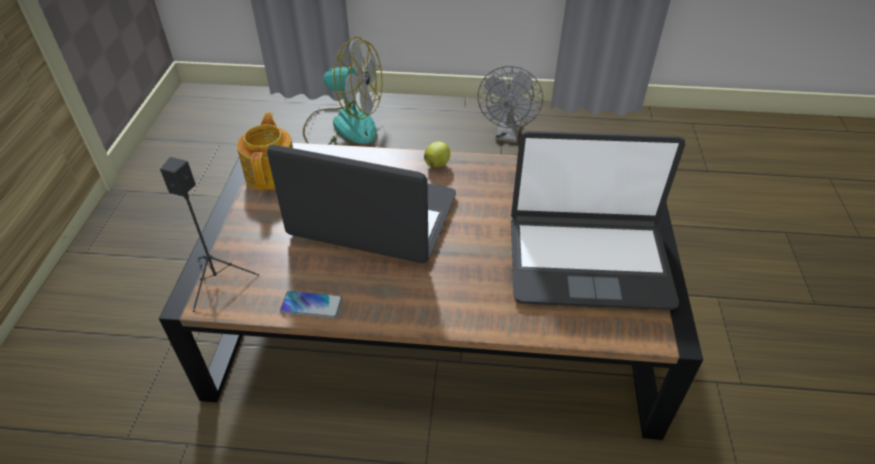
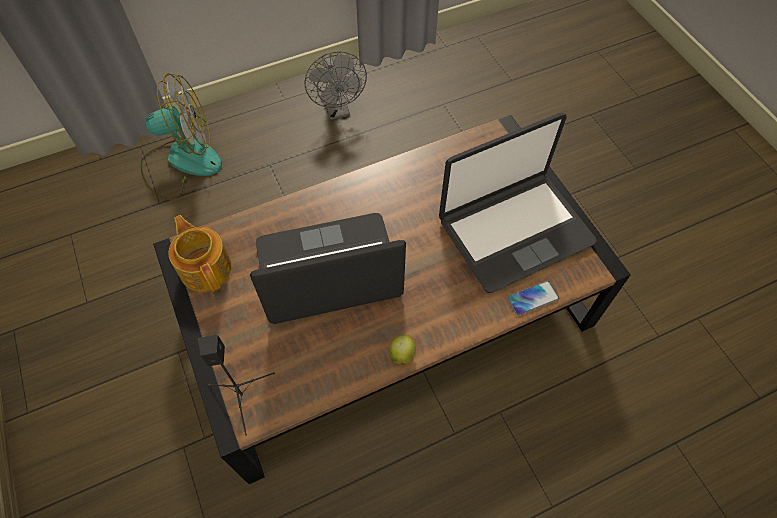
camera: 30 degrees left, 15 degrees up
(311, 305) = (338, 376): phone -> phone (532, 298)
(437, 164) = (344, 192): apple -> apple (401, 354)

